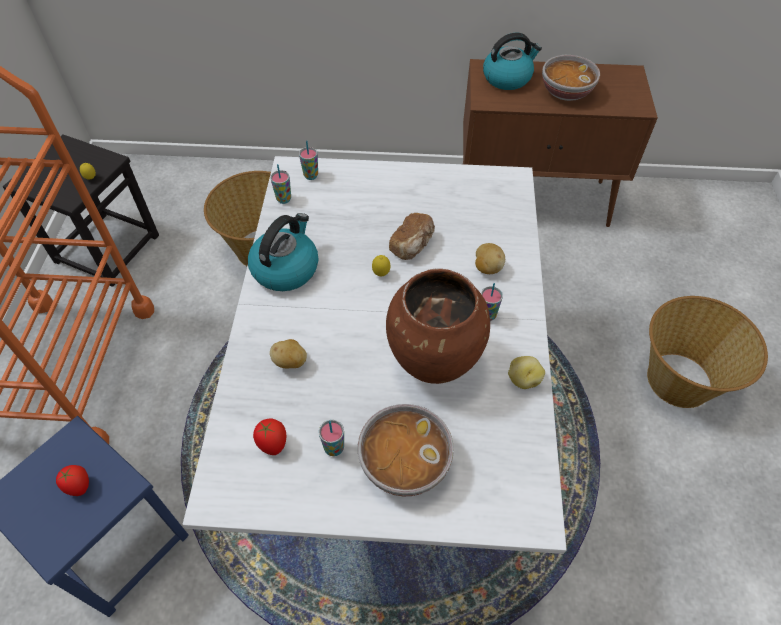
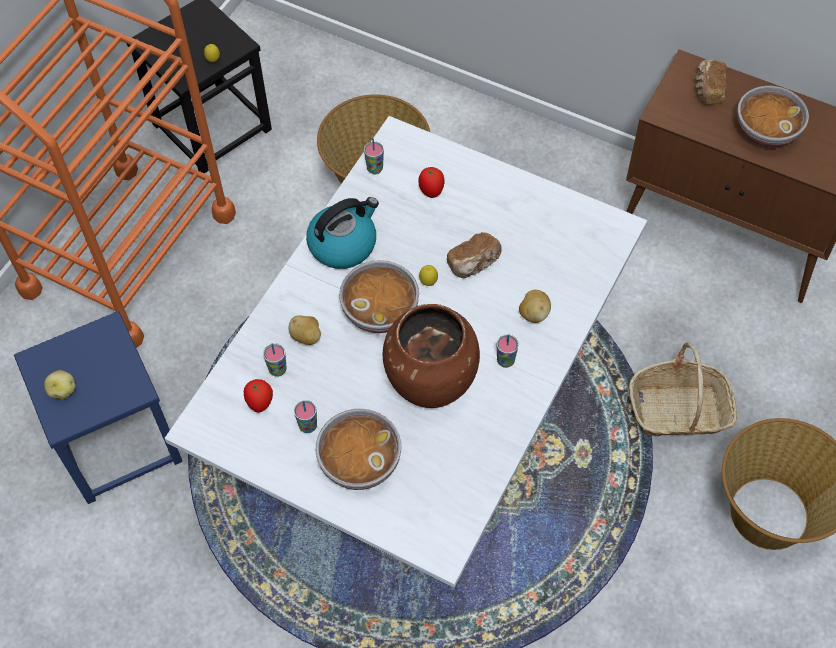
camera: 25 degrees right, 5 degrees up
(79, 486) = (100, 376): tomato -> tomato (431, 191)
(311, 175) = (413, 151): cup -> cup (277, 370)
(350, 312) = (381, 310): none -> bowl
(507, 78) = (707, 90): kettle -> bread
(523, 379) = (503, 432): potato -> potato (63, 390)
(573, 330) = (679, 410): none -> basket

